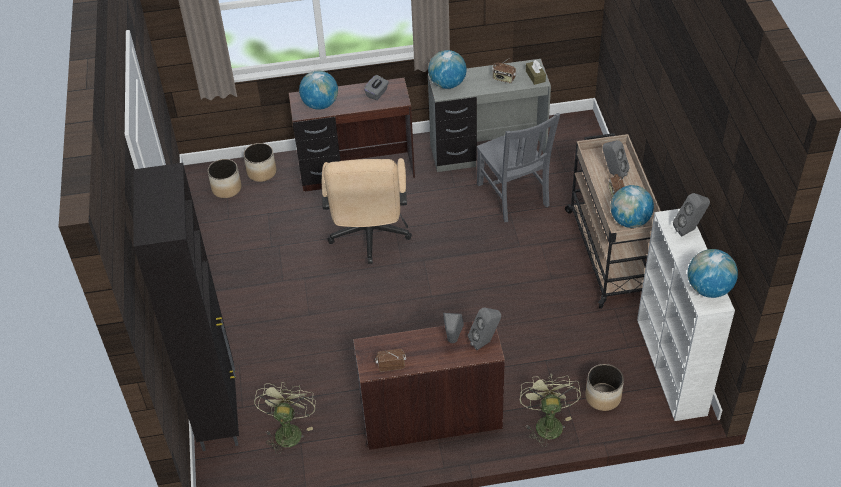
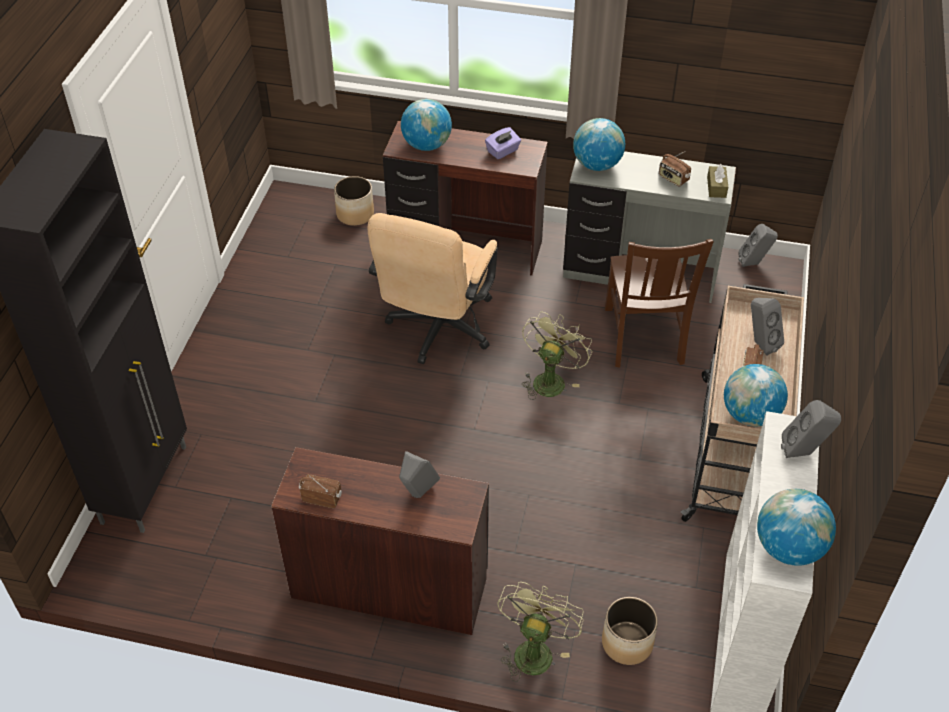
camera: 20 degrees right, 0 degrees up
(226, 188) = (305, 221): planter -> none
(288, 430) = (210, 536): green fan -> green fan (550, 379)
(377, 93) = (503, 151): grey tissue box -> purple tissue box
(485, 342) = (459, 511): grey speaker -> grey speaker (754, 263)
(513, 196) = (643, 338): grey chair -> brown chair

